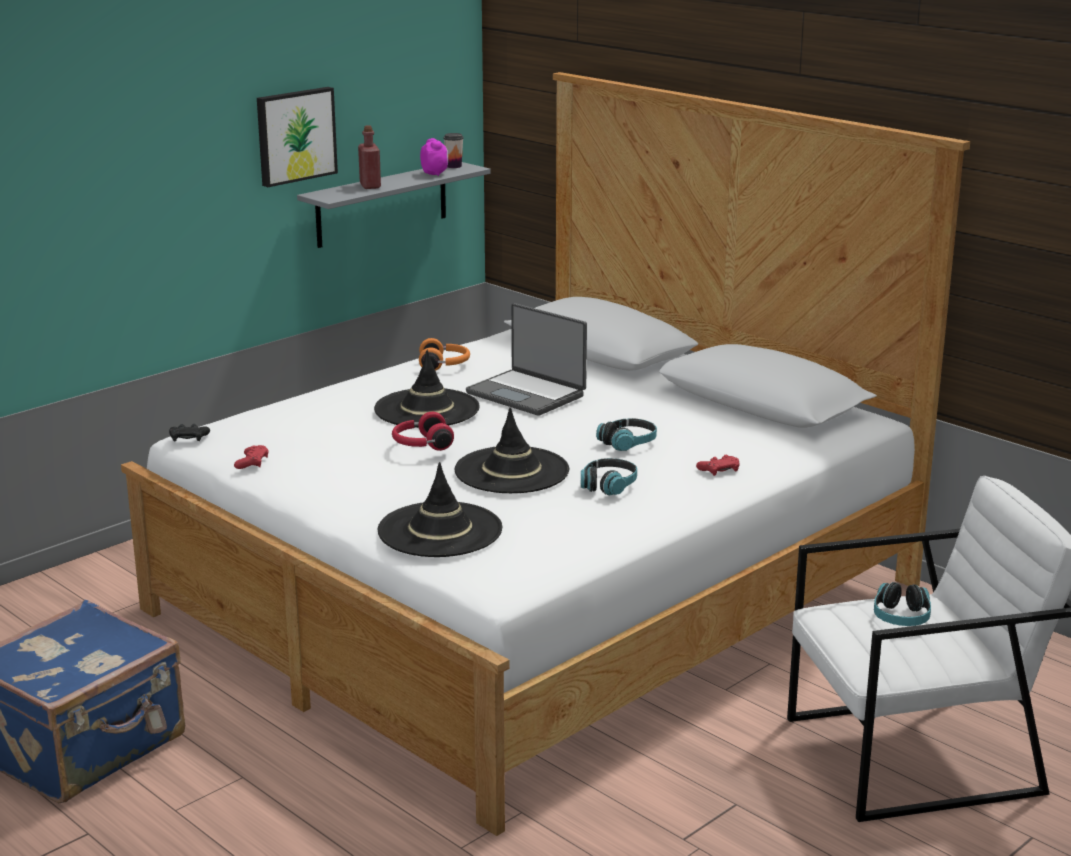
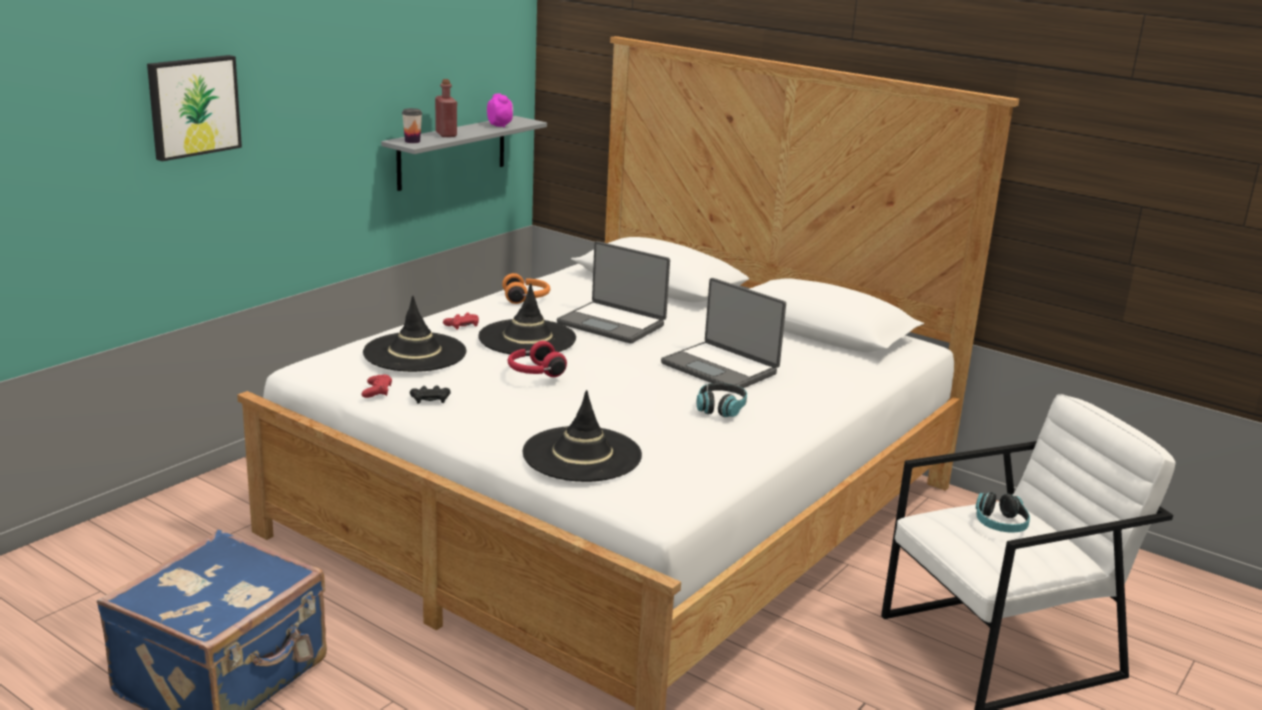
camera: 10 degrees left, 0 degrees up
(189, 437) = (307, 367): black game controller -> black game controller (430, 399)
(295, 135) = (381, 86): picture -> picture (193, 106)
(454, 166) = (513, 120): cup -> cup (412, 141)
(512, 471) = (627, 396): black hat -> black hat (415, 353)
(628, 443) = (721, 368): headphones -> laptop
(719, 470) = (811, 392): red game controller -> red game controller (462, 325)

